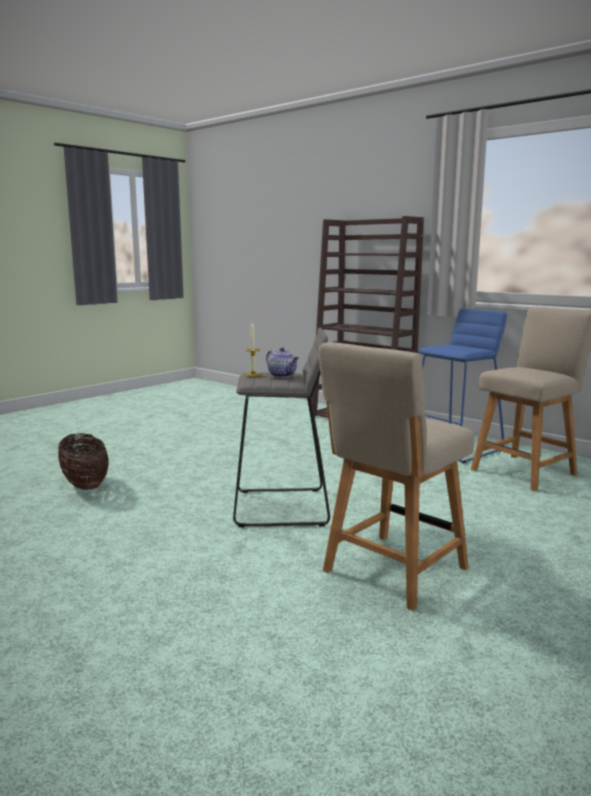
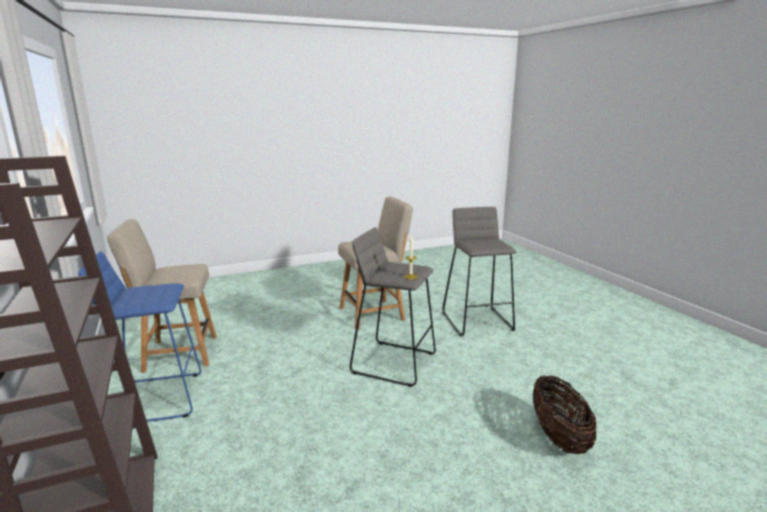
camera: 155 degrees left, 5 degrees up
(180, 601) = (477, 321): none -> grey stool
(283, 375) = (390, 272): teapot -> none

